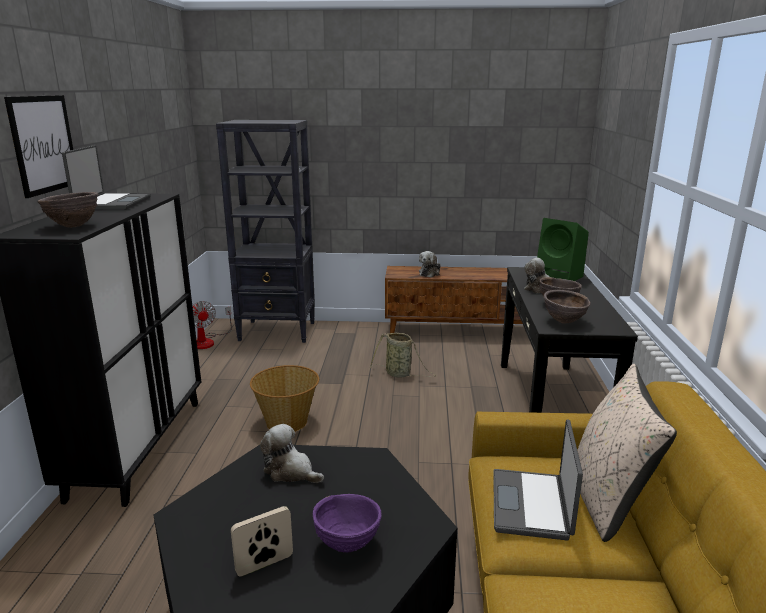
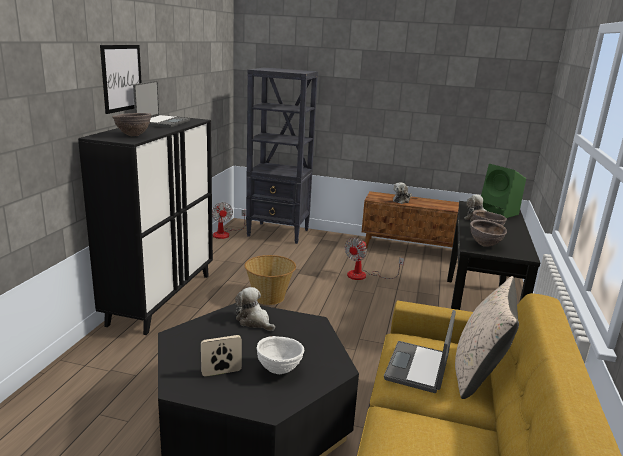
camera: 10 degrees right, 0 degrees up
(347, 544) = (279, 370): purple bowl -> white bowl
(400, 374) = (364, 275): basket -> fan

